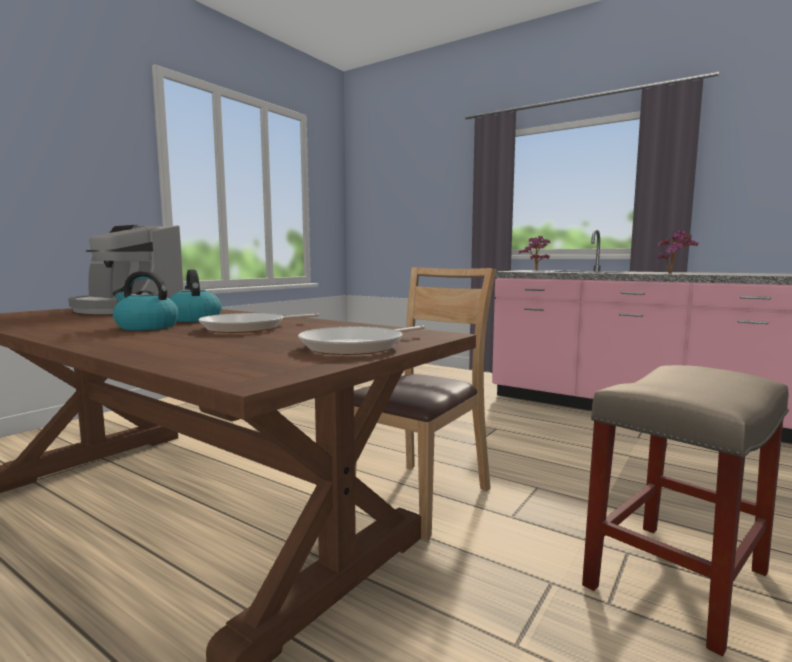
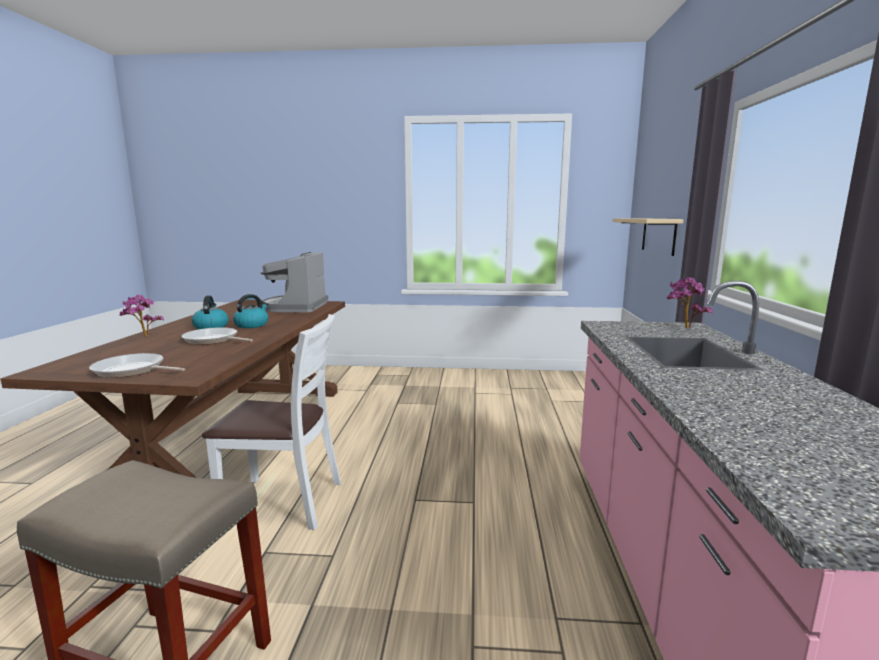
camera: 60 degrees right, 5 degrees up
(407, 226) = (658, 235): none -> beige shelf
(420, 497) = (284, 502): brown chair -> white chair
(673, 273) = (707, 396): potted plant -> potted plant (143, 337)

